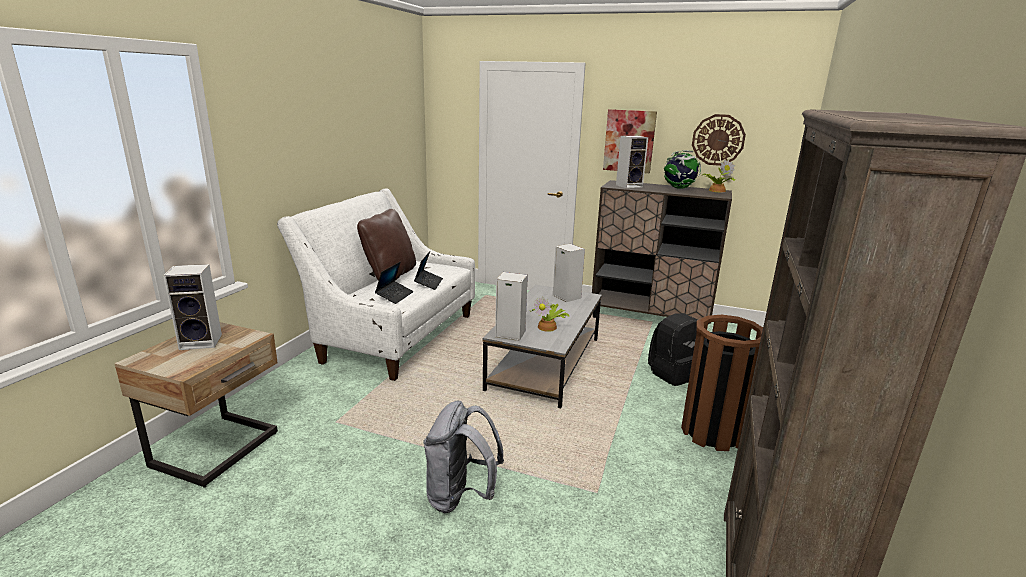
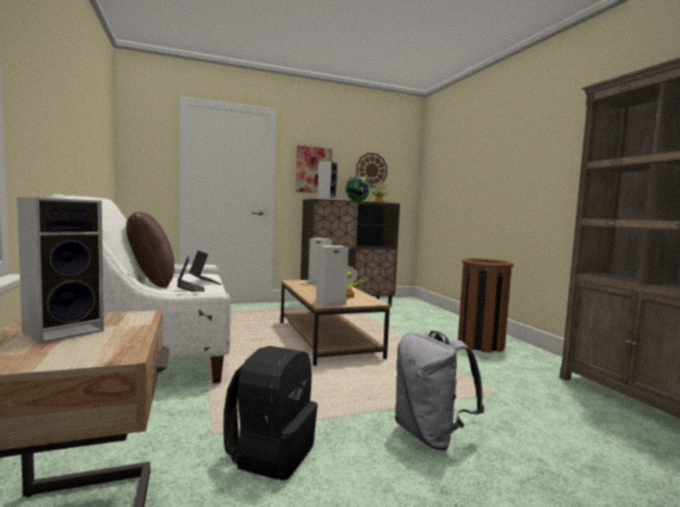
camera: 40 degrees left, 15 degrees down
(544, 363) = (326, 339): grey coffee table -> brown coffee table
(674, 373) = (410, 325): black backpack -> black backpack (271, 453)

